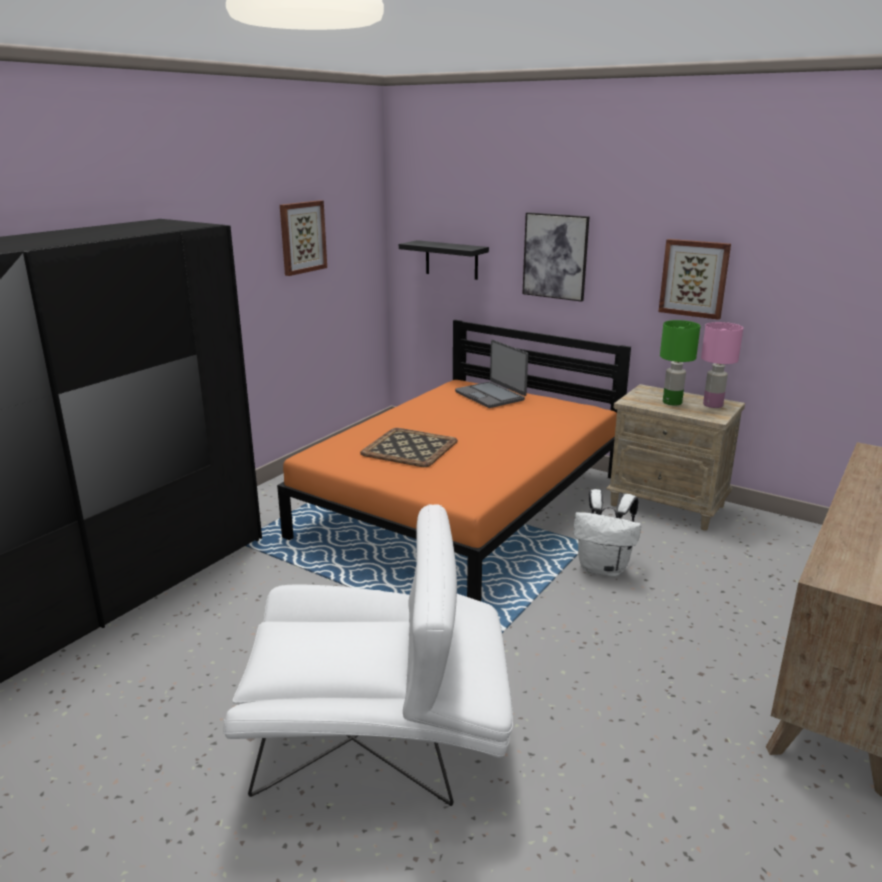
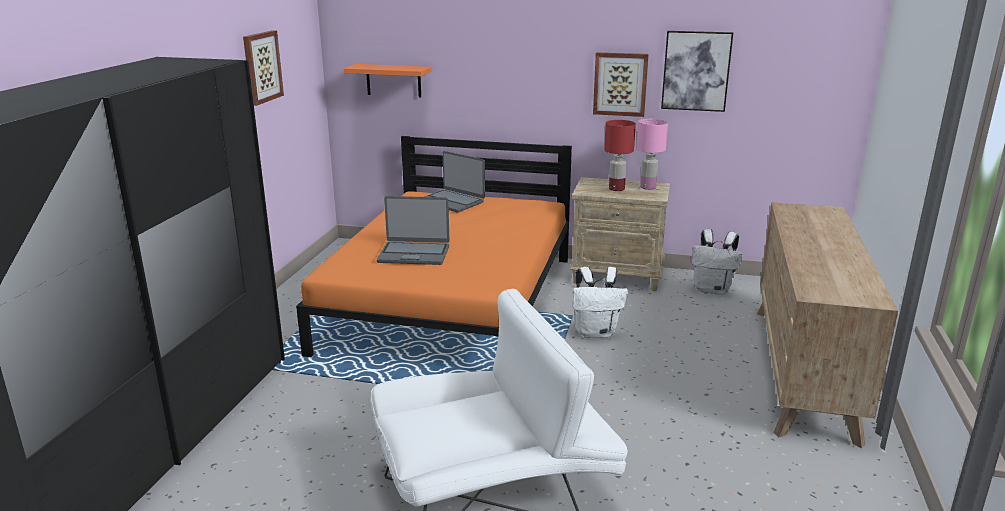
camera: 20 degrees left, 0 degrees up
(411, 447) = (414, 254): tray -> laptop
(451, 260) = (393, 80): black shelf -> orange shelf
(555, 256) = (496, 72): picture -> picture (696, 71)
(672, 402) = (617, 189): green table lamp -> red table lamp
(781, 540) = (713, 289): none -> white backpack

